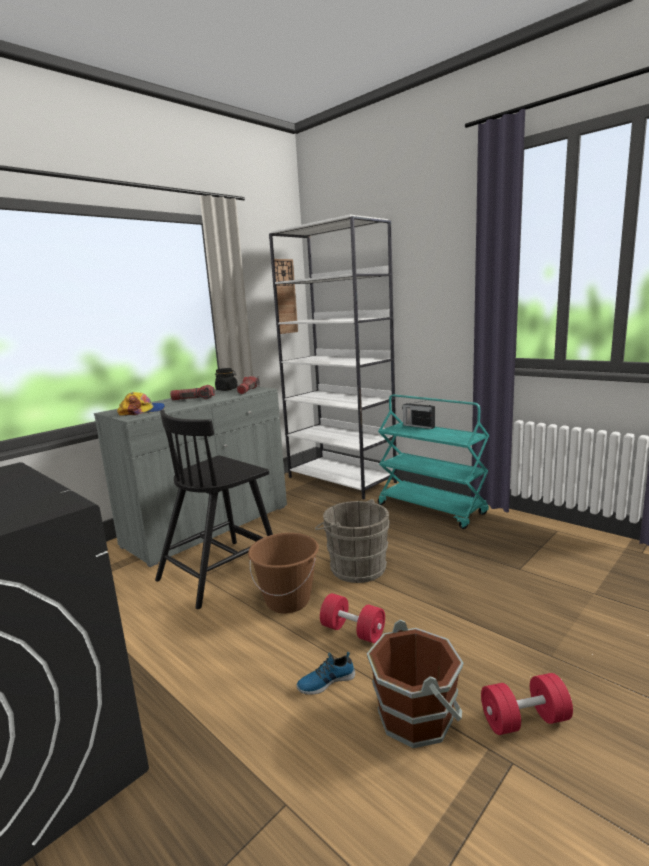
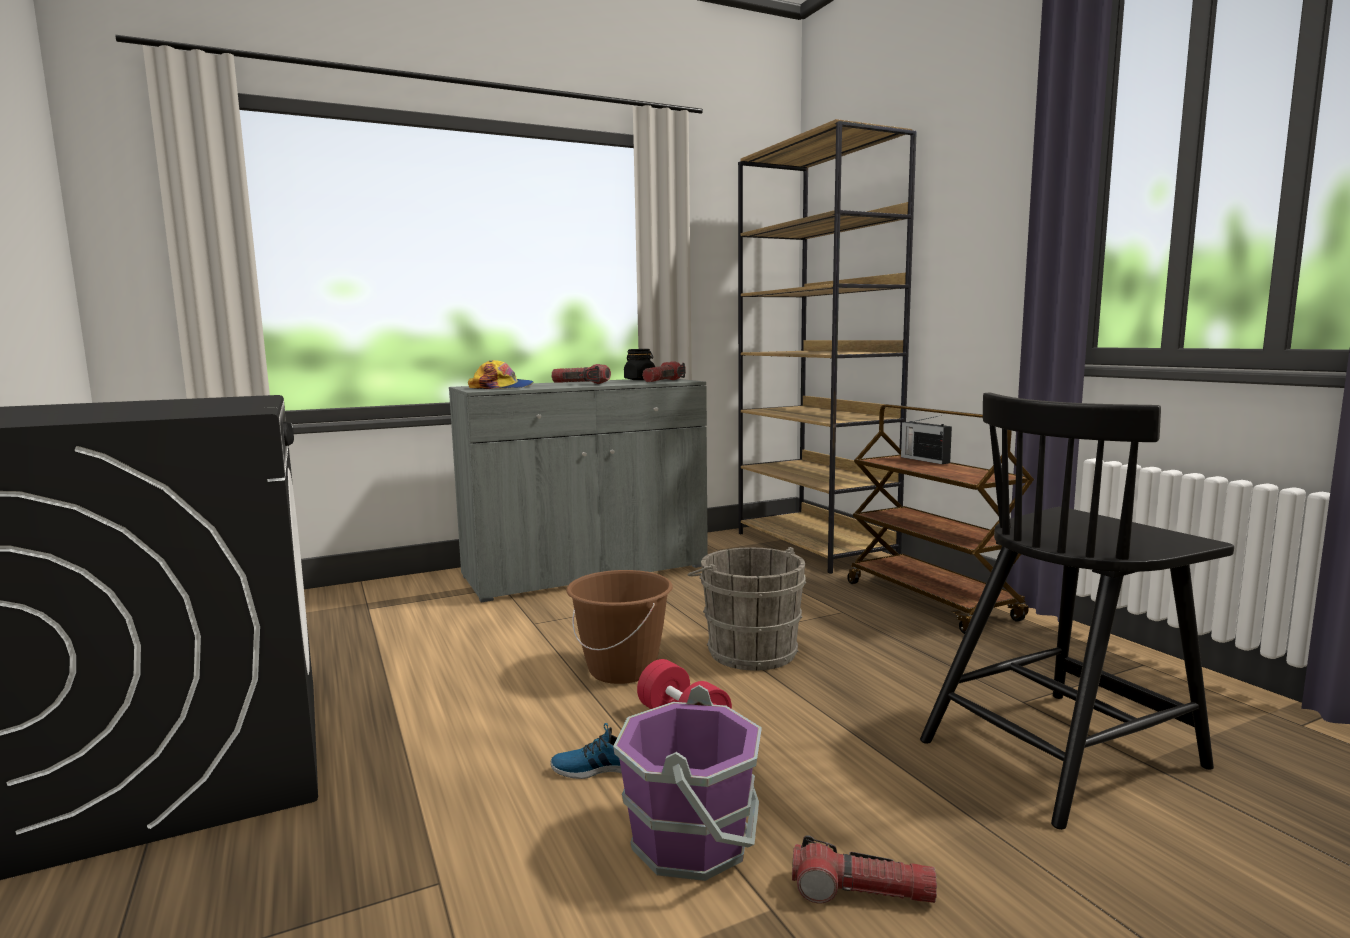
camera: 20 degrees right, 5 degrees down
(221, 571) = (562, 621): black chair -> black chair (1063, 752)
(284, 296) = (760, 258): wall clock -> none
(342, 480) = (815, 546): white bookcase -> brown bookcase
(416, 716) = (693, 840): brown bucket -> purple bucket
(432, 509) = (932, 601): turquoise cart -> brown cart
(524, 720) = (861, 893): red dumbbell -> flashlight

